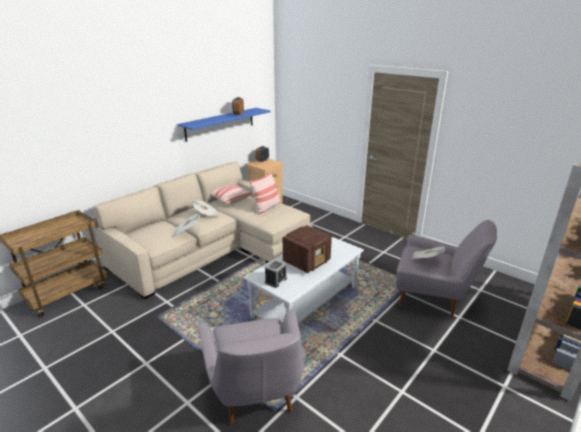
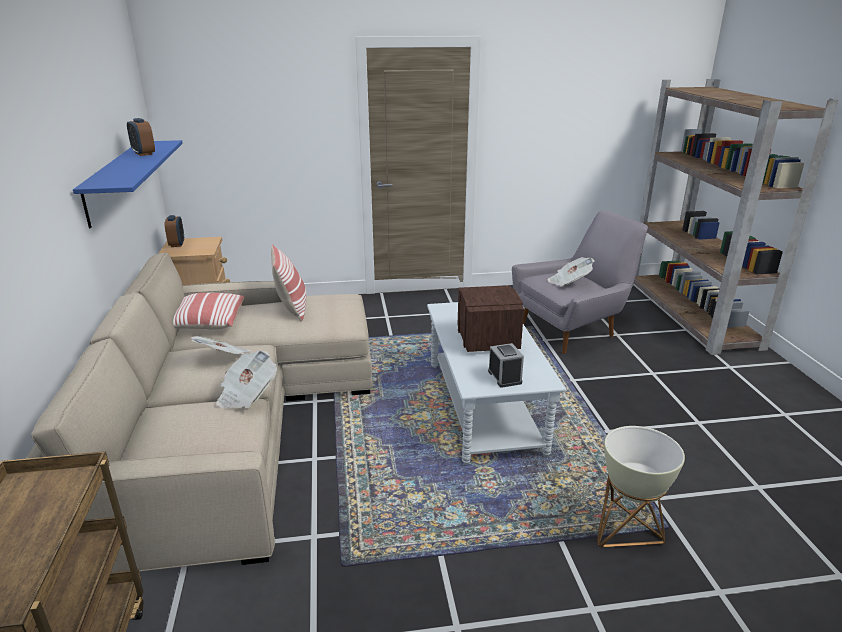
camera: 50 degrees left, 0 degrees up
(256, 395) = (627, 530): grey armchair -> planter

